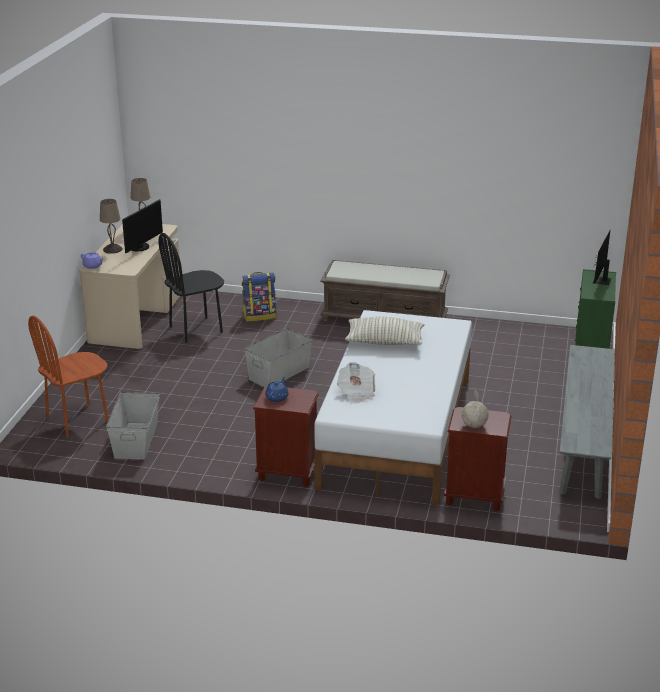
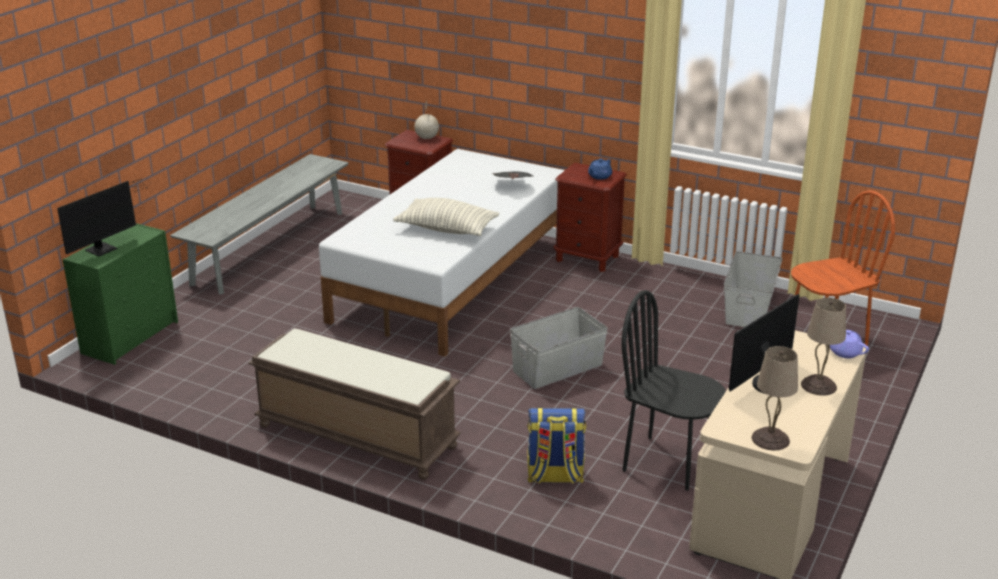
camera: 165 degrees left, 0 degrees up
(196, 329) = (667, 463): black chair -> black chair turned 135 degrees counterclockwise

